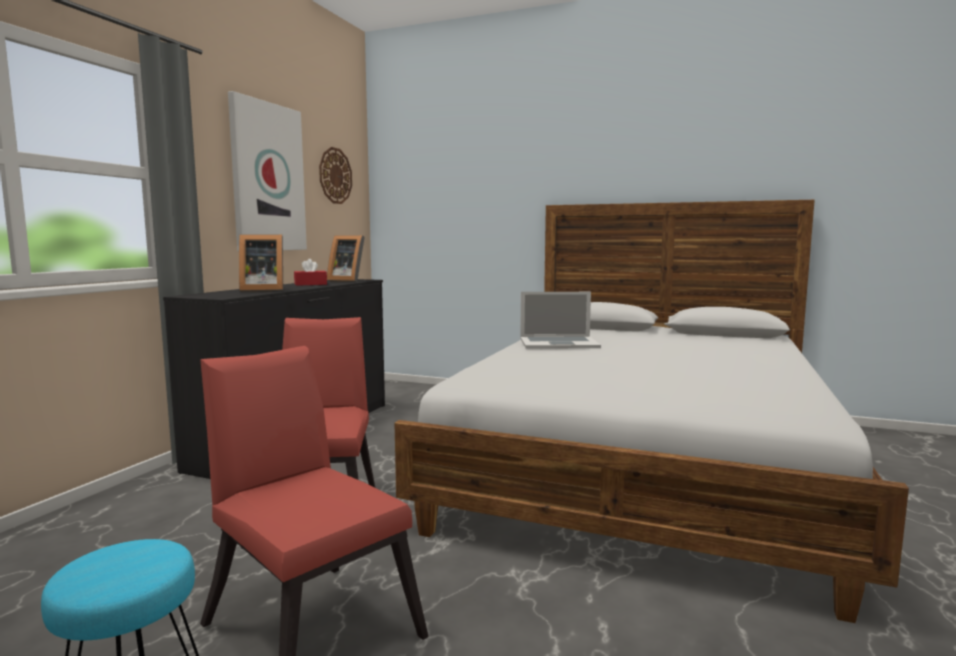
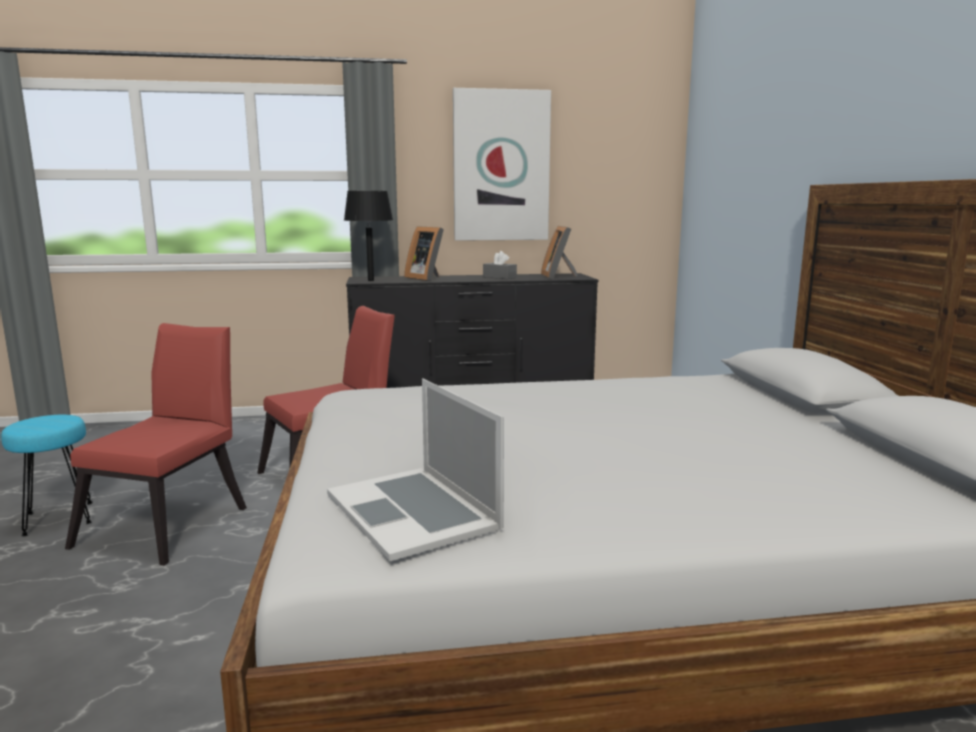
camera: 60 degrees right, 5 degrees up
(221, 295) = (371, 280): none -> black table lamp
(310, 284) = (499, 277): red tissue box -> grey tissue box
(335, 176) = (614, 154): wall clock -> none
(558, 343) = (603, 391): laptop -> laptop (413, 510)

